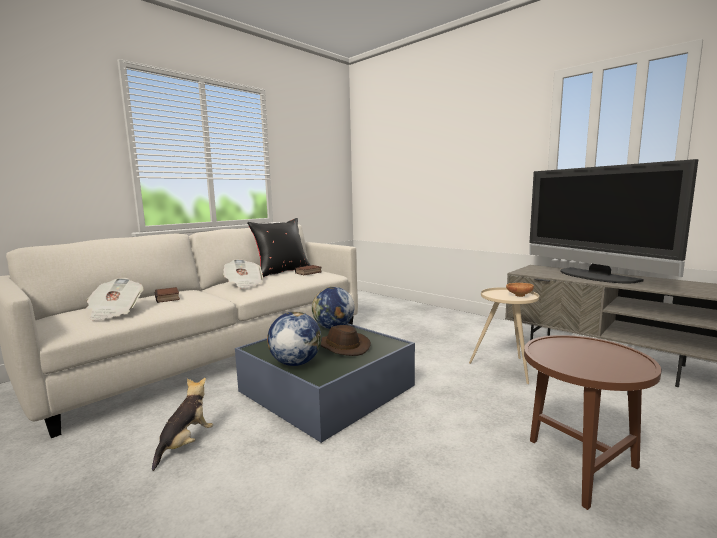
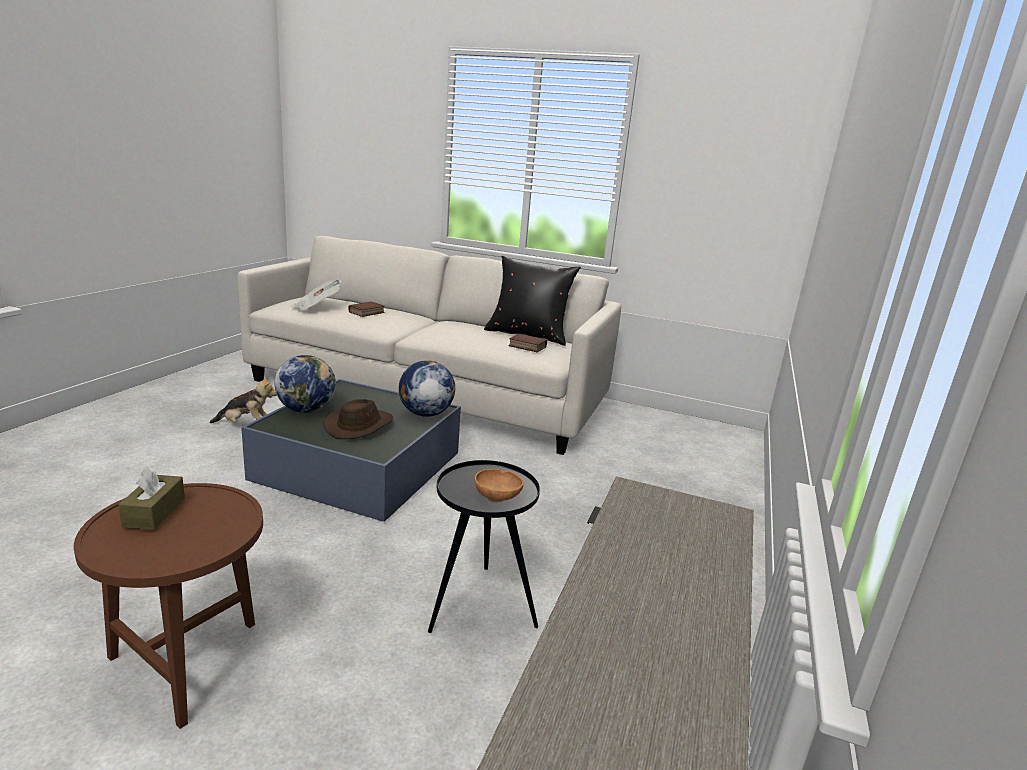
camera: 65 degrees right, 10 degrees up
(244, 284) = (443, 328): newspaper -> none
(505, 369) = (478, 607): beige side table -> black side table
(575, 360) = (154, 512): none -> brown tissue box
(594, 276) = (662, 582): television -> none

